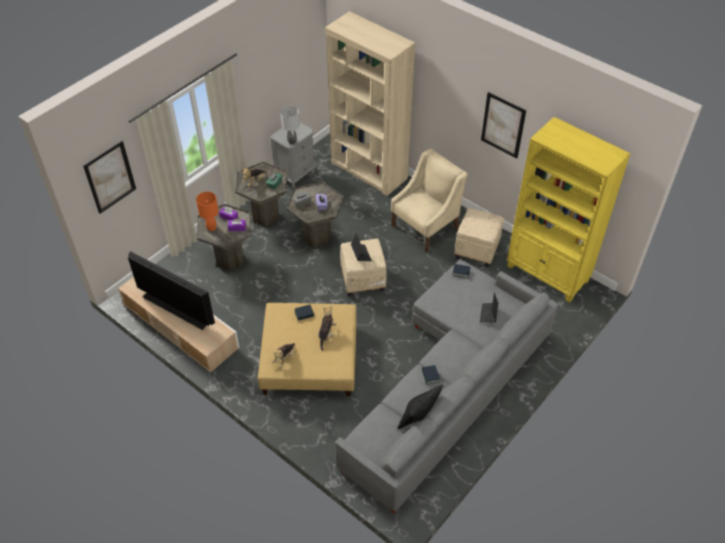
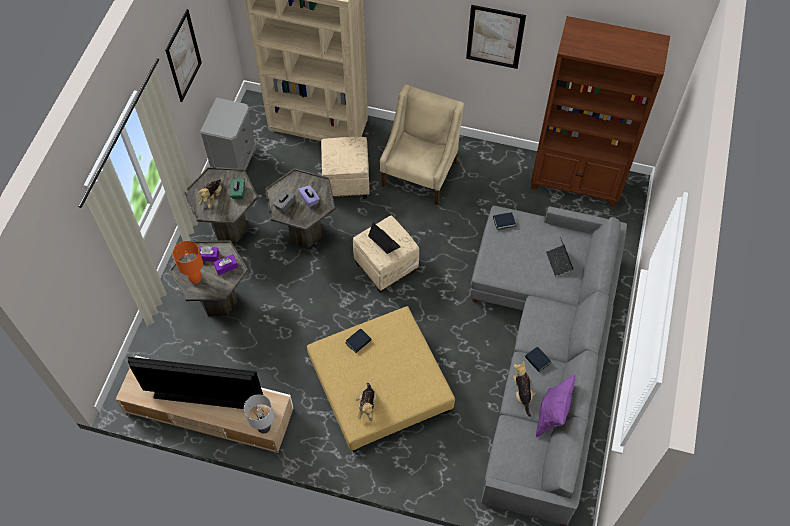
camera: 25 degrees left, 10 degrees up
(110, 177) = (71, 280): picture -> picture (183, 56)
(292, 141) = (231, 129): grey table lamp -> grey table lamp (264, 428)
(326, 334) = (397, 356): plush toy -> plush toy (522, 393)
(418, 418) = (551, 415): black pillow -> purple pillow
(476, 249) = (488, 181): beige ottoman -> beige ottoman (346, 181)
(547, 274) = (576, 182): yellow bookcase -> brown bookcase

